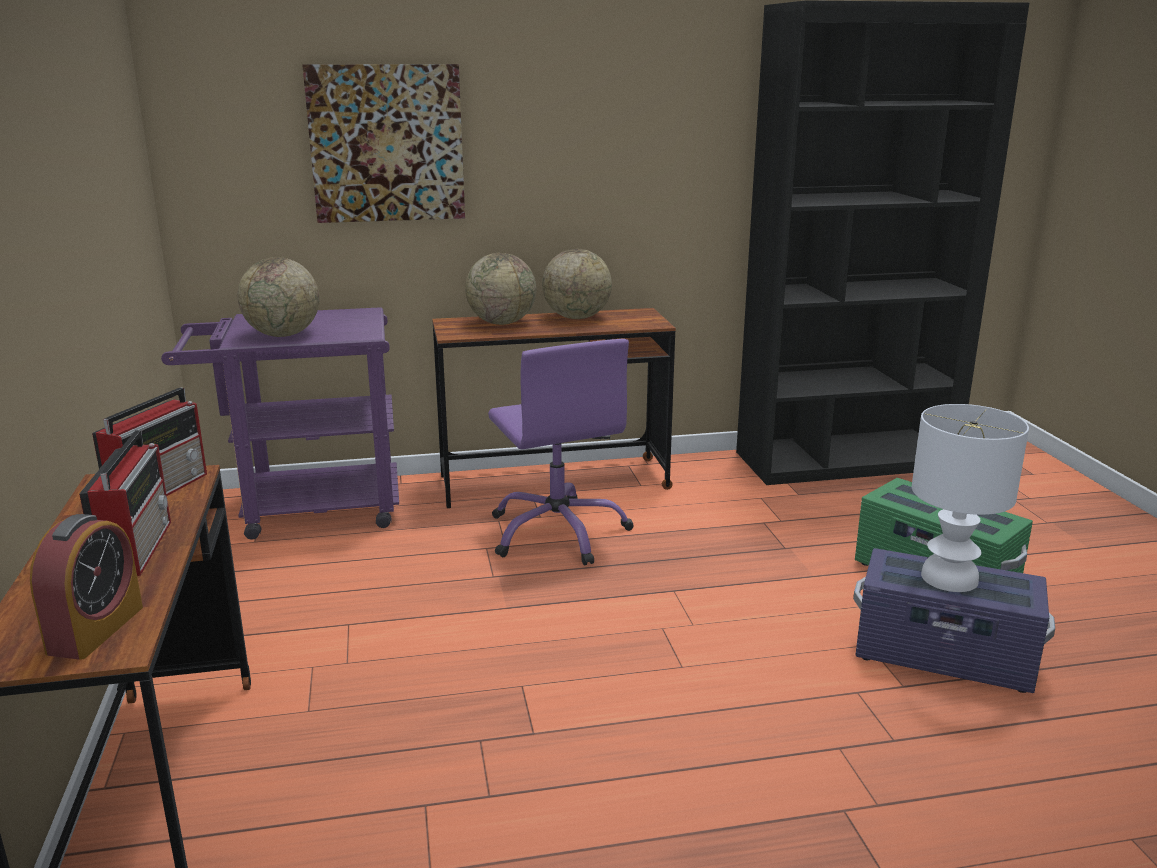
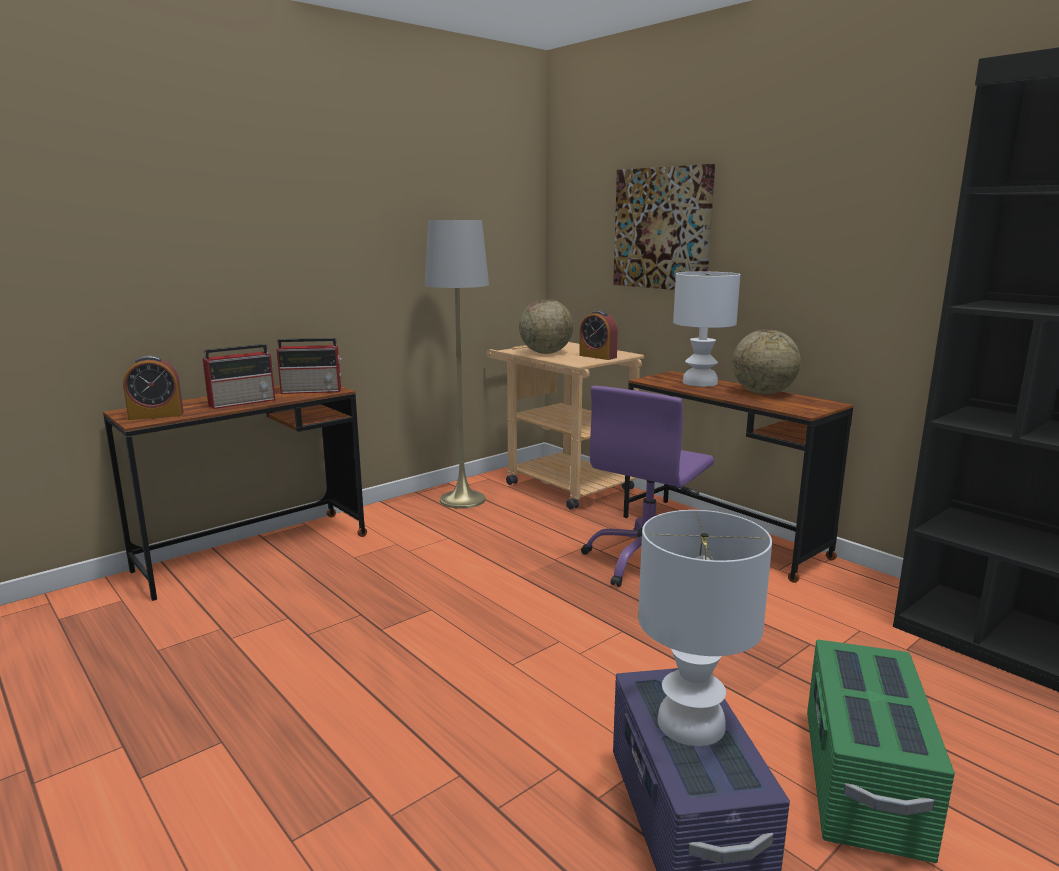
camera: 60 degrees right, 5 degrees down
(247, 582) = (462, 499): none -> grey floor lamp
(305, 509) = (561, 483): purple cart -> beige cart
(354, 322) = (597, 356): none -> alarm clock
(501, 323) = (700, 382): globe -> white table lamp

